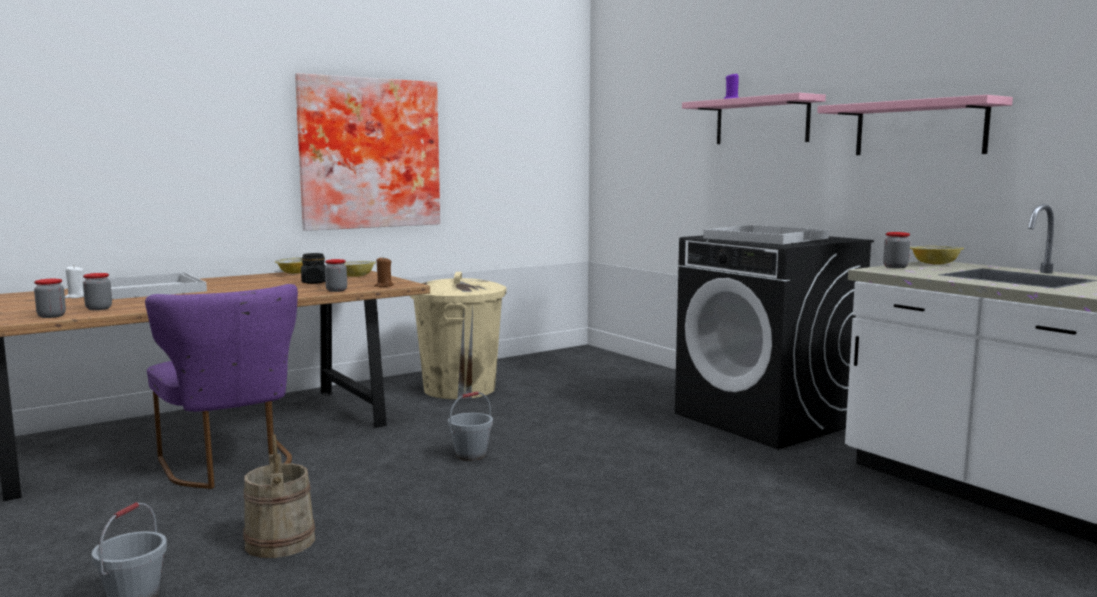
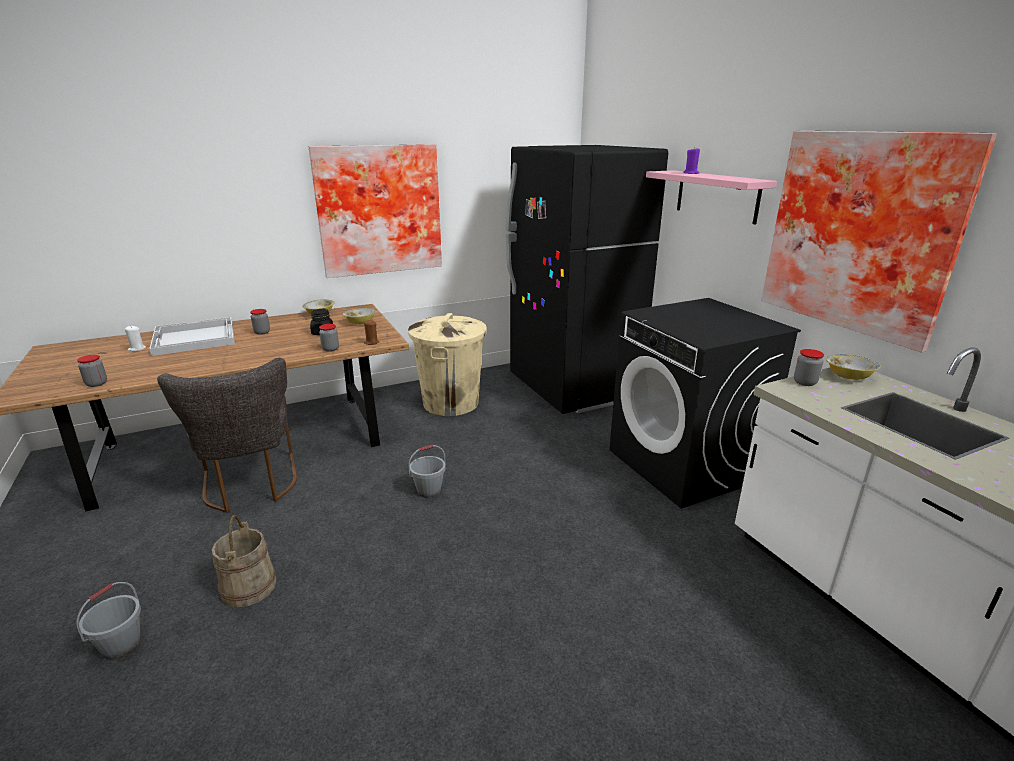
camera: 10 degrees right, 15 degrees up
(99, 308) = (138, 372): jar -> jar (262, 332)
(231, 466) = (251, 486): purple chair -> grey chair
(606, 371) = (572, 388): none -> black fridge
(765, 238) = (698, 319): white tray -> none
(919, 128) = (862, 233): pink shelf -> picture

